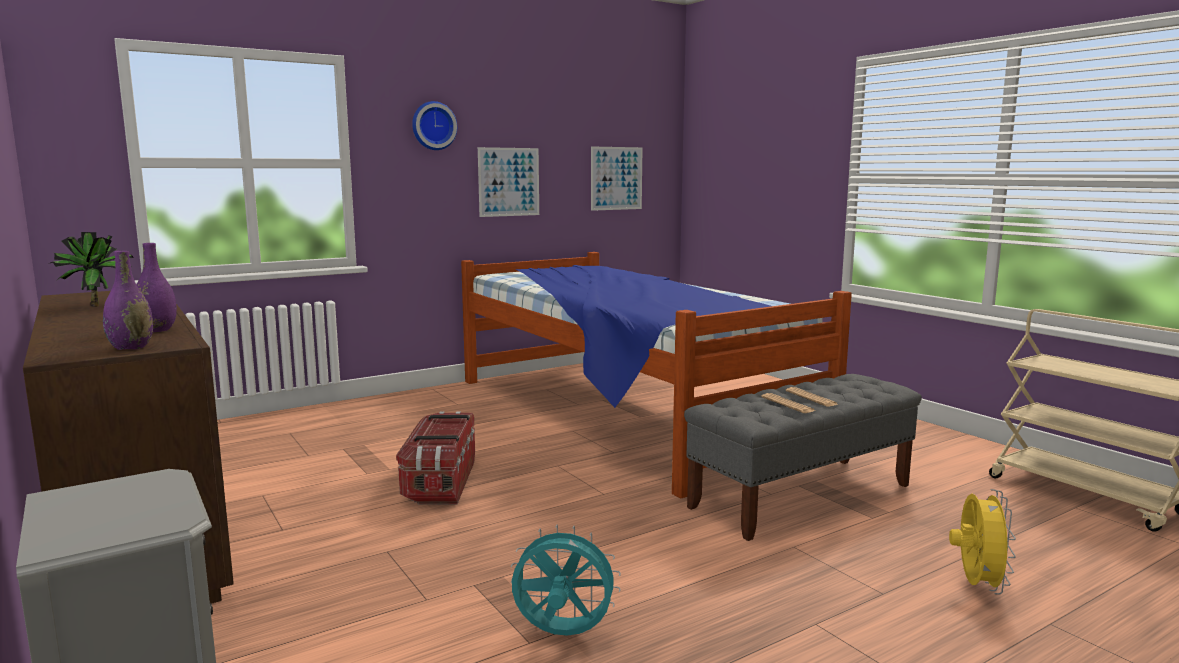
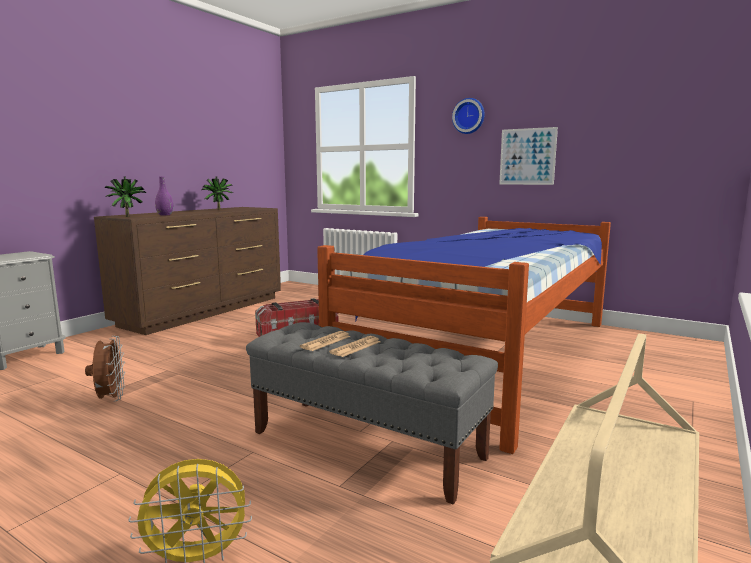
camera: 65 degrees right, 0 degrees up
(131, 347) = (127, 216): purple vase -> potted plant
(562, 635) = (110, 399): turquoise fan -> brown fan
(616, 178) = (648, 151): picture -> none

